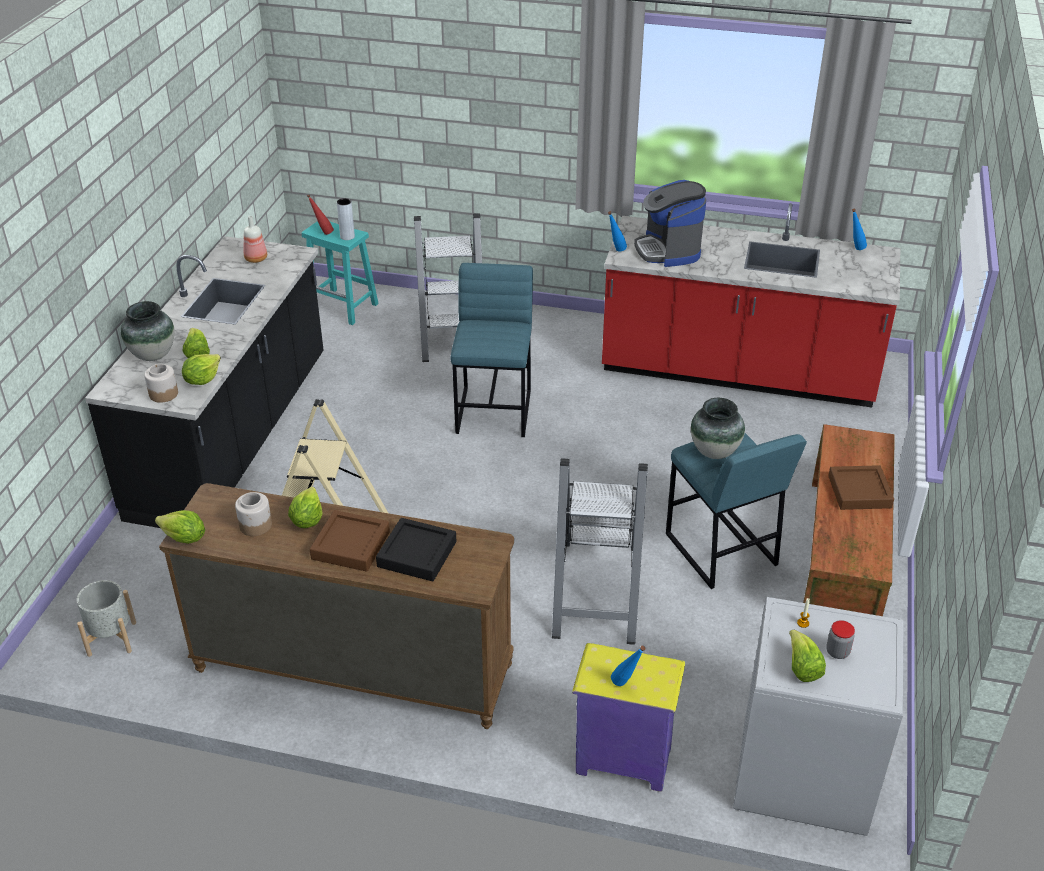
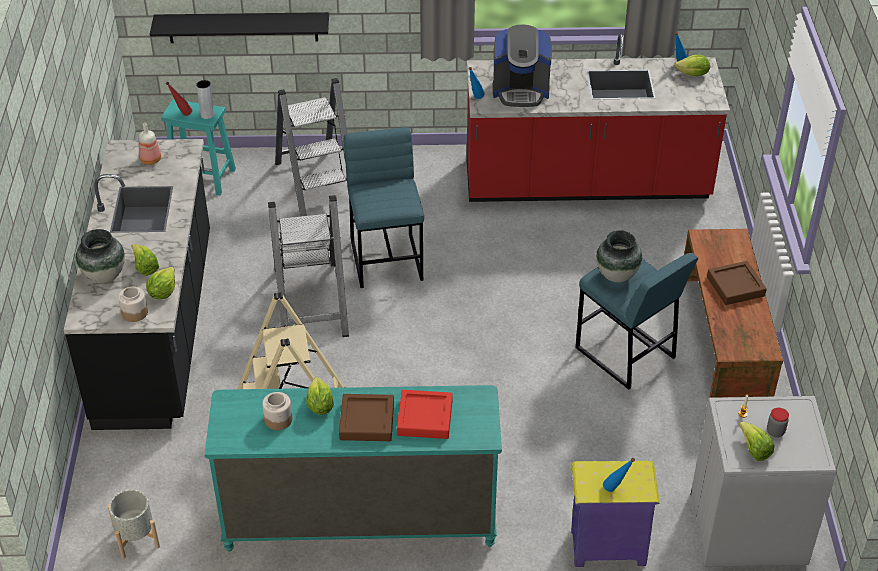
camera: 15 degrees left, 5 degrees up
(184, 539) = (223, 443): lettuce -> lettuce (693, 74)
(352, 668) = (359, 520): brown dresser -> turquoise dresser
(398, 152) = (243, 27): none -> black shelf
(417, 554) = (425, 418): black tray -> red tray
(596, 592) = (536, 411): grey step ladder -> grey step ladder (310, 303)
(668, 250) = (521, 91): coffee machine -> coffee machine turned 60 degrees counterclockwise

